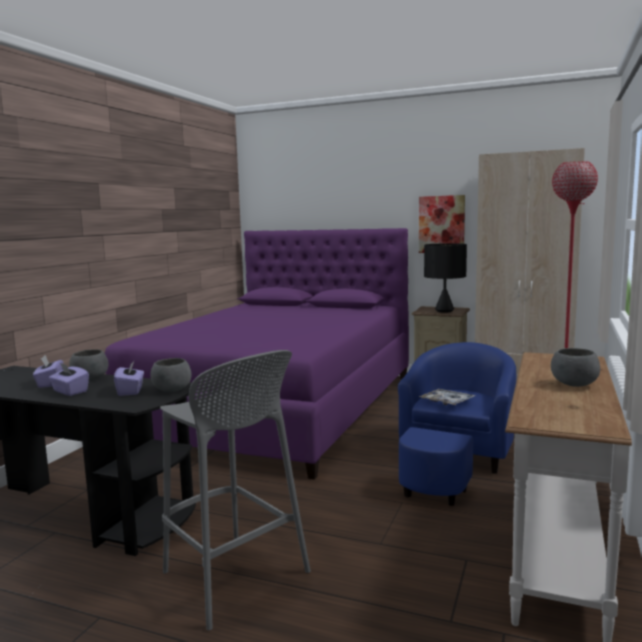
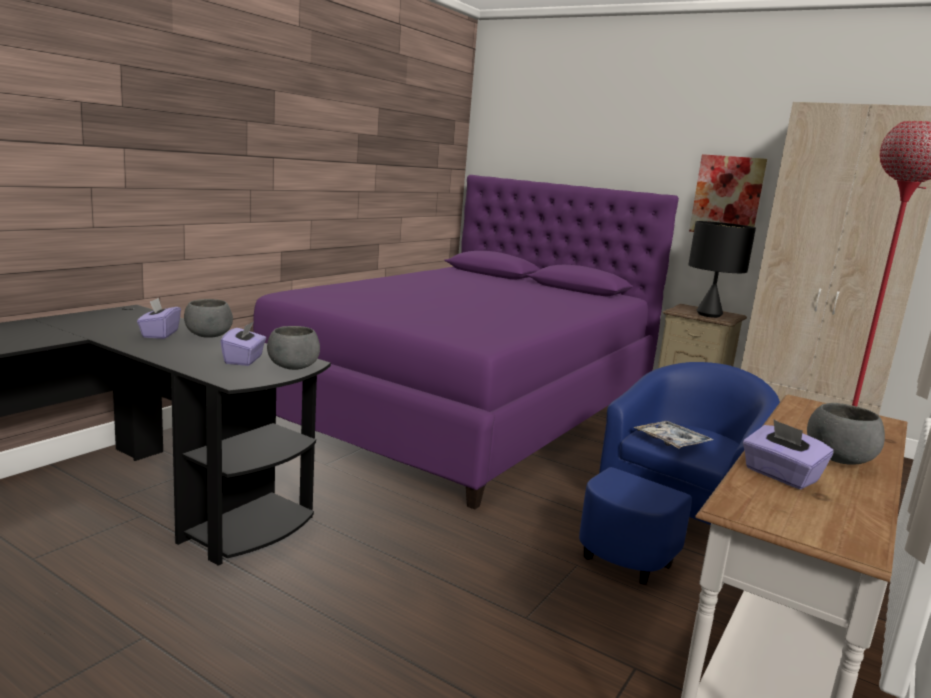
camera: 10 degrees right, 5 degrees up
(70, 391) = (174, 348): purple tissue box -> purple tissue box (780, 476)
(232, 577) = (320, 621): grey stool -> none

